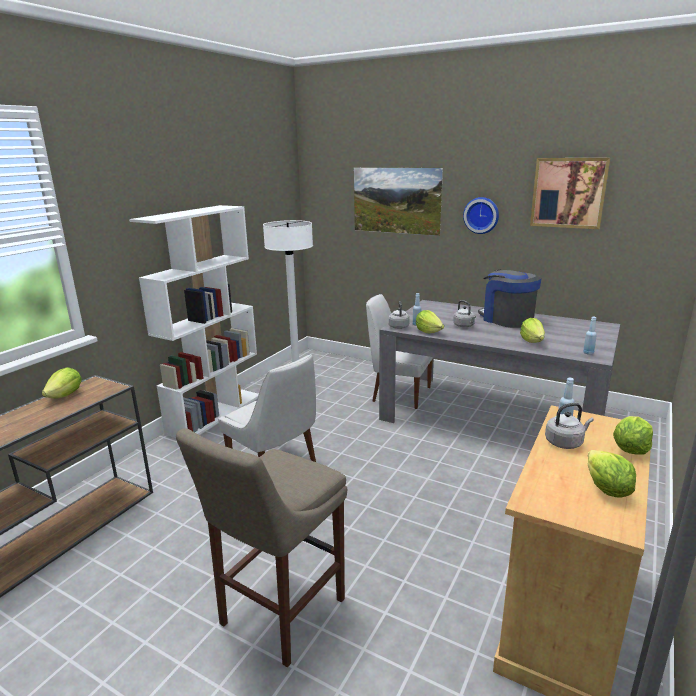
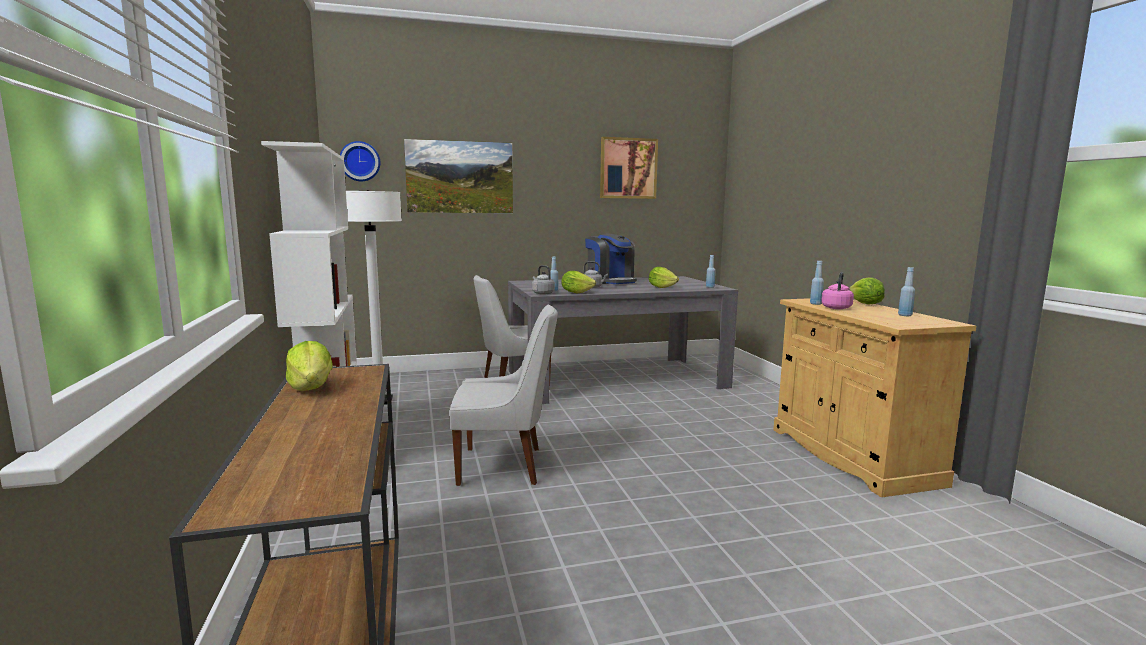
camera: 45 degrees left, 10 degrees down
(278, 615) = (722, 547): beige stool -> none
(481, 215) = (554, 190): wall clock -> wall clock (360, 161)
(506, 319) = (610, 281): coffee machine -> coffee machine turned 135 degrees counterclockwise
(565, 442) = (836, 307): grey kettle -> pink kettle
(606, 489) = (905, 315): lettuce -> blue bottle

